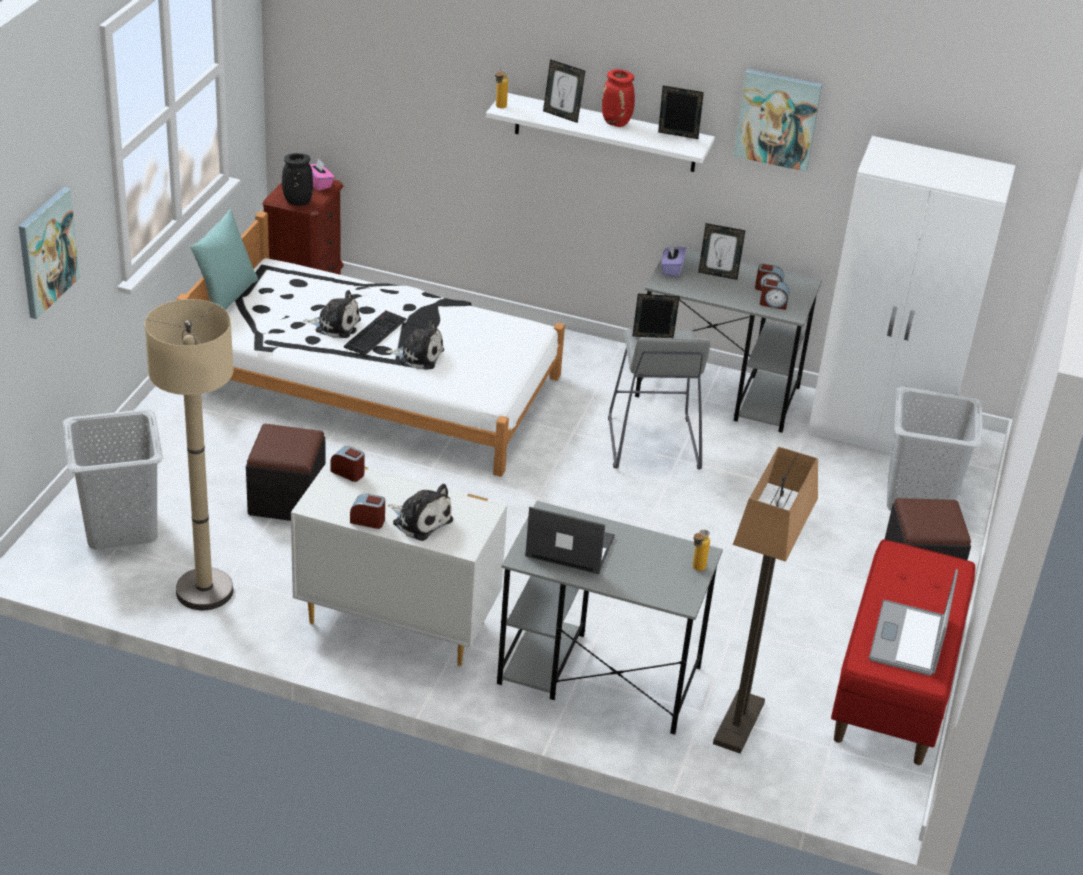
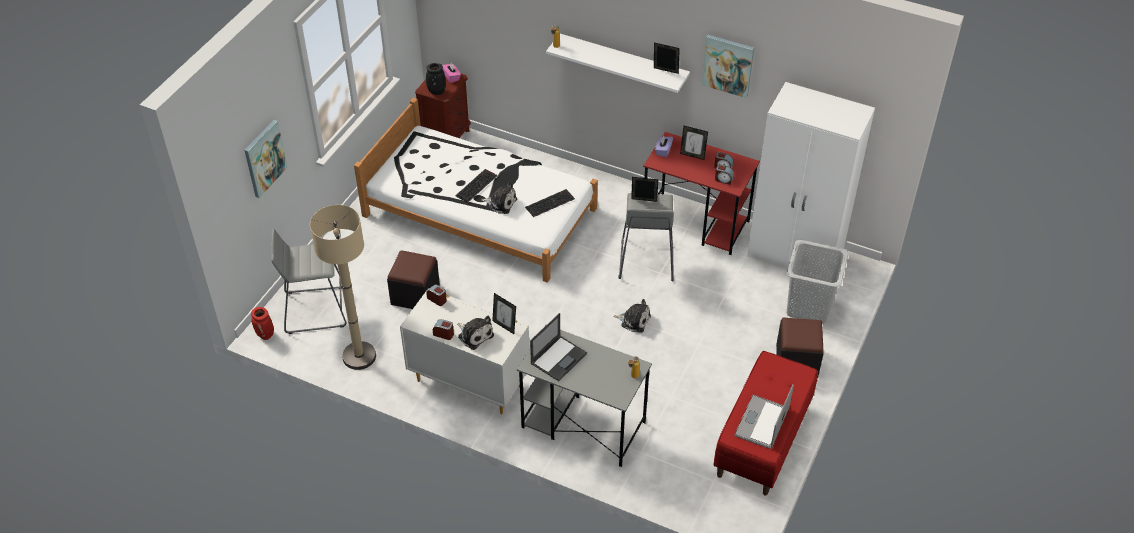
camera: 10 degrees right, 10 degrees up
(120, 526) = (315, 309): grey laundry basket -> grey stool
(226, 297) = (389, 156): turquoise pillow -> none
(335, 325) = (452, 179): plush toy -> plush toy (634, 320)
(497, 353) = (550, 202): none -> keyboard
(562, 115) = (594, 54): picture frame -> picture frame (504, 326)
(568, 546) = (559, 358): laptop -> laptop turned 105 degrees clockwise
(616, 123) = (628, 60): red vase -> red vase (266, 335)
(719, 392) = (696, 223): grey desk -> red desk
(739, 724) = (661, 462): floor lamp -> none

